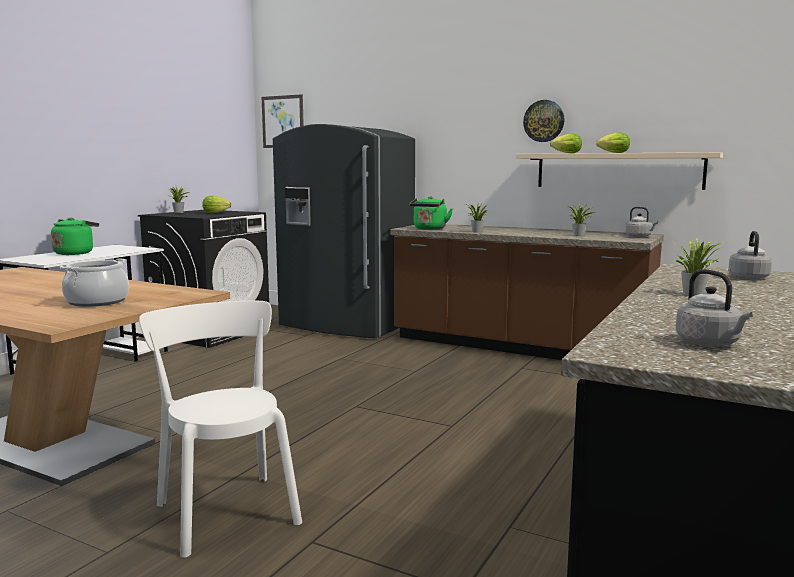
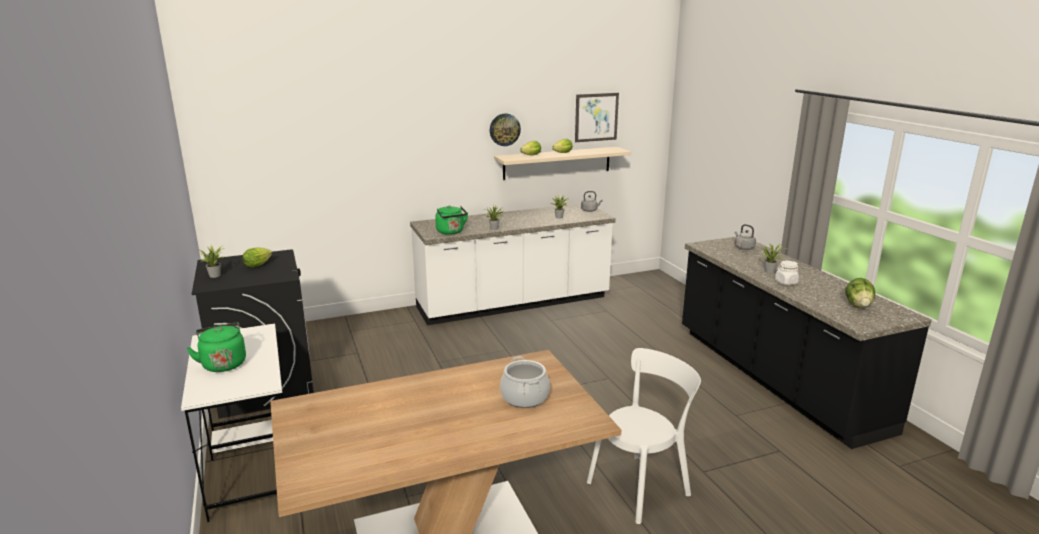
camera: 50 degrees left, 10 degrees up
(226, 509) = (641, 486): white chair -> white chair turned 135 degrees clockwise
(283, 121) = (225, 138): picture -> picture (596, 117)
(346, 325) = (361, 330): grey fridge -> none
(517, 347) = (513, 304): brown counter -> white counter
(672, 304) = (786, 282): none -> white jar
(710, 343) = (858, 306): grey kettle -> lettuce

